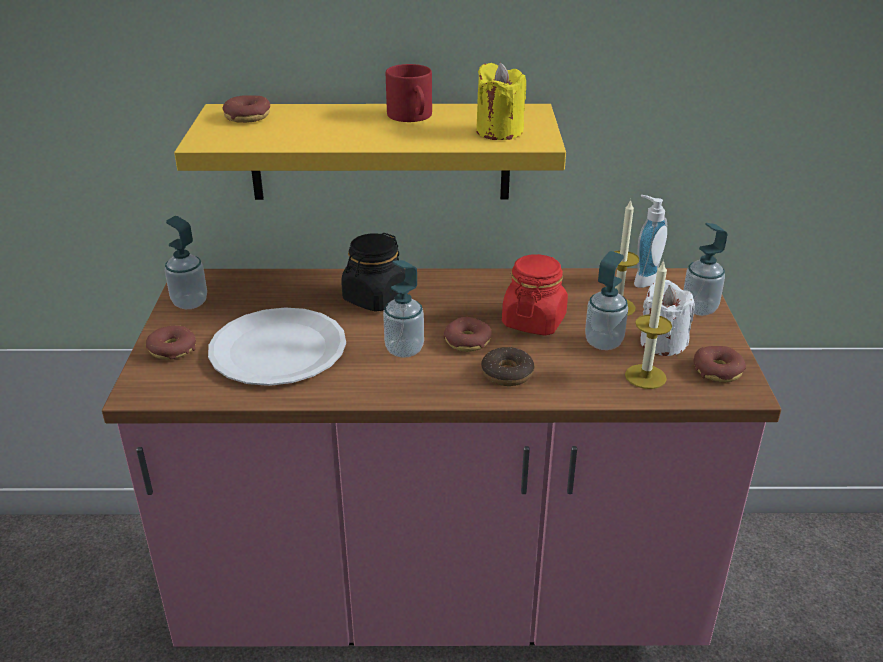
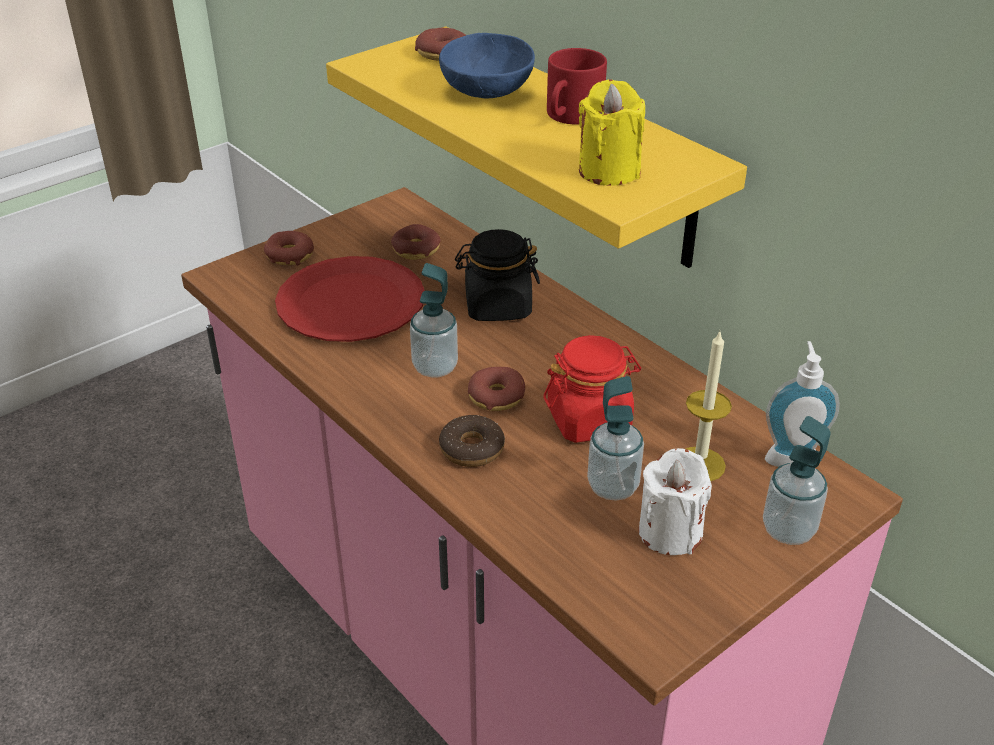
camera: 50 degrees right, 5 degrees up
(190, 302) = (364, 223): soap dispenser -> none
(277, 350) = (350, 303): white plate -> red plate
(333, 124) = (489, 92): none -> blue bowl
(645, 376) = (584, 548): candle -> none
(717, 371) = (668, 602): donut -> donut (416, 249)

